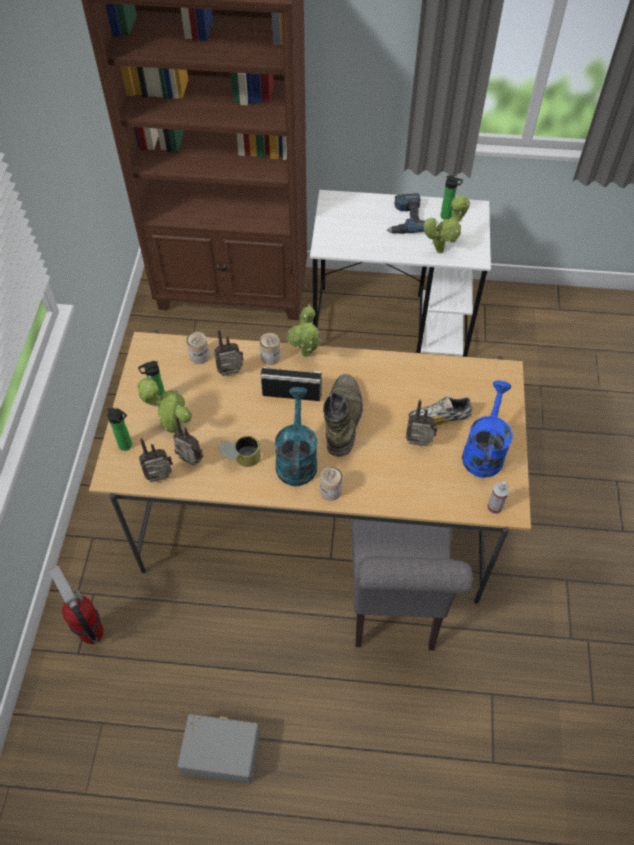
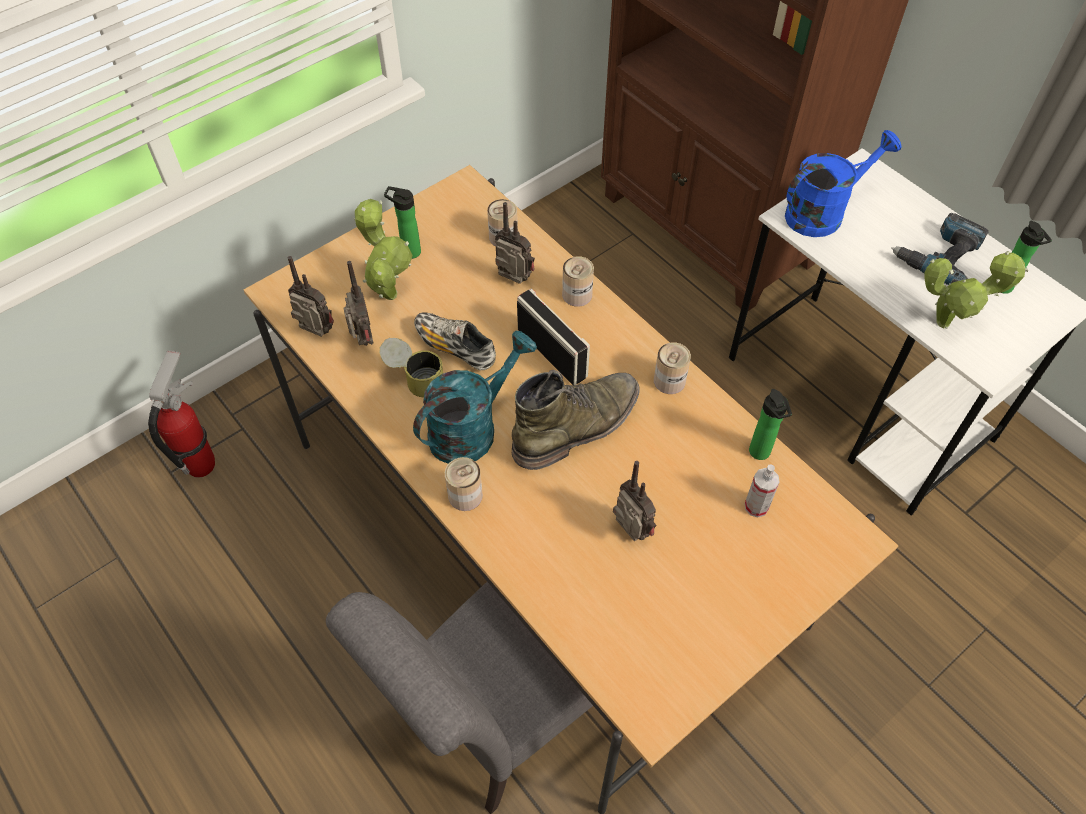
camera: 45 degrees right, 0 degrees up
(127, 446) = (326, 274): bottle -> bottle (761, 454)
(221, 750) = (177, 691): grey storage box -> none
(306, 356) = (618, 324): potted plant -> none
(359, 364) = (669, 381): none -> can
(439, 418) = (694, 524): shoe -> shoe (455, 348)
(484, 450) = (705, 612): blue watering can -> blue watering can (823, 212)
(494, 507) = (635, 693): spray bottle -> spray bottle (756, 506)

